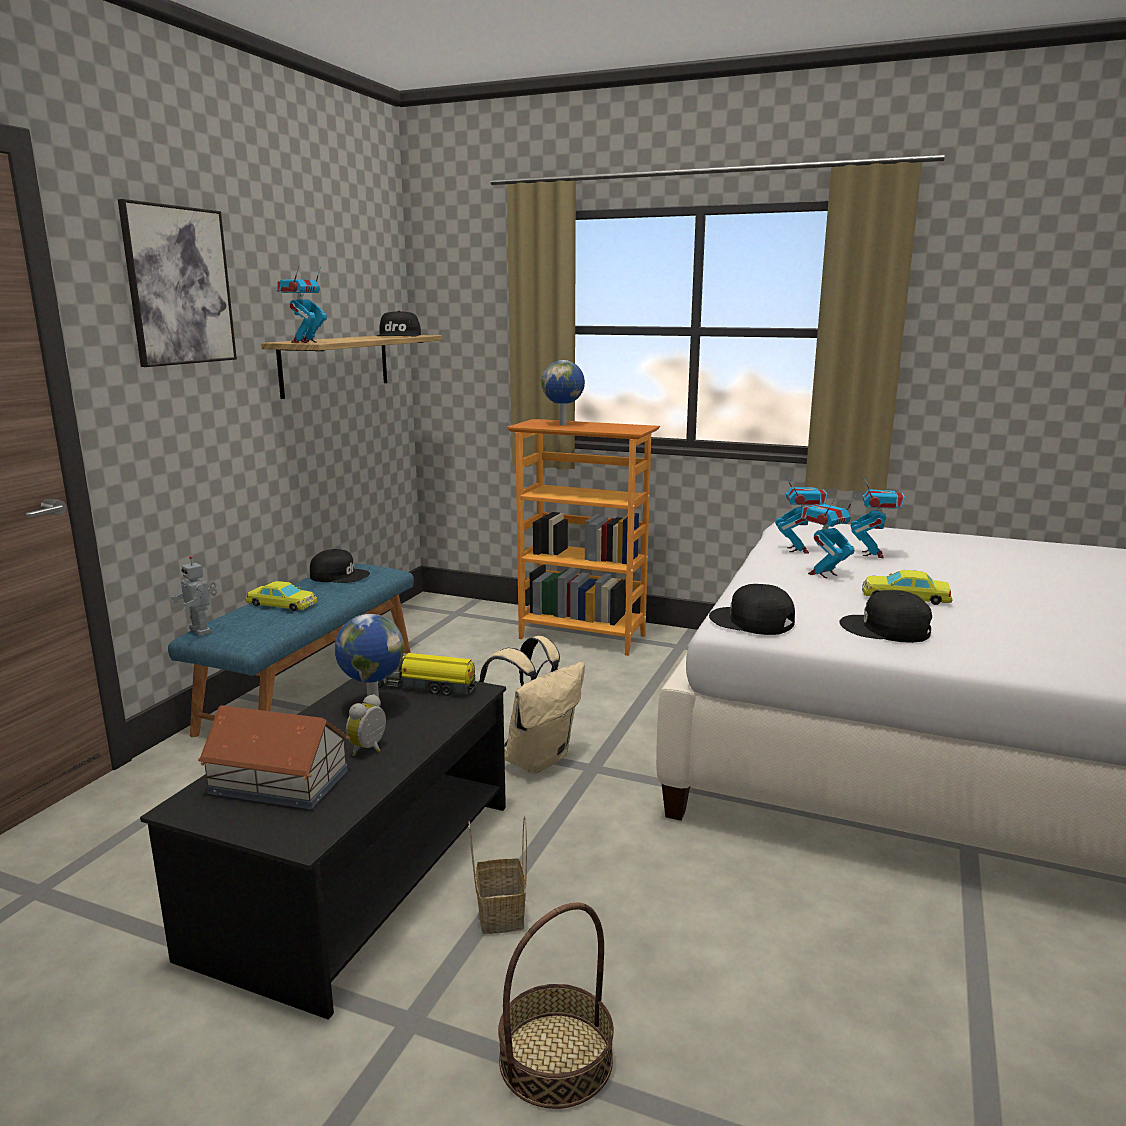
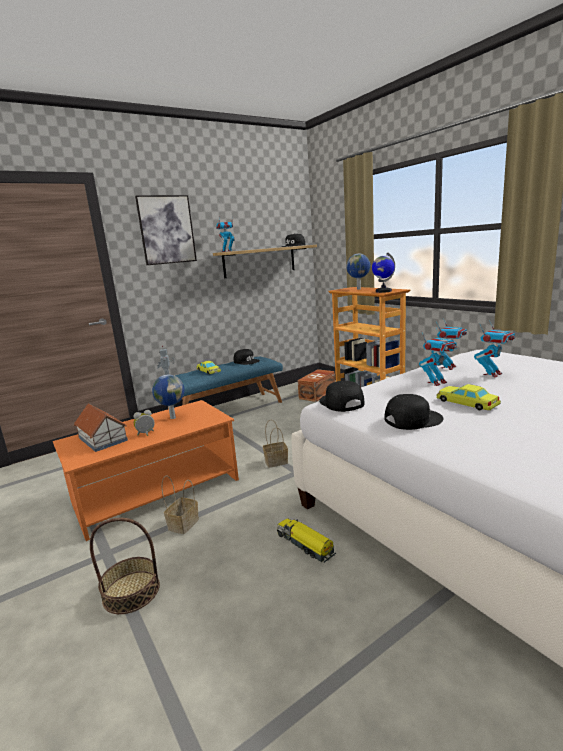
camera: 35 degrees right, 0 degrees up
(358, 876) = (155, 491): black coffee table -> orange coffee table
(426, 687) = (203, 413): toy truck -> toy truck (305, 545)
(463, 626) = (318, 394): none -> brown storage box
(535, 758) = (277, 461): beige backpack -> basket
(625, 429) = (383, 291): none -> globe
(822, 574) = (436, 382): toy robot -> toy robot turned 150 degrees clockwise
(885, 629) = (412, 419): black cap -> black cap turned 105 degrees clockwise

